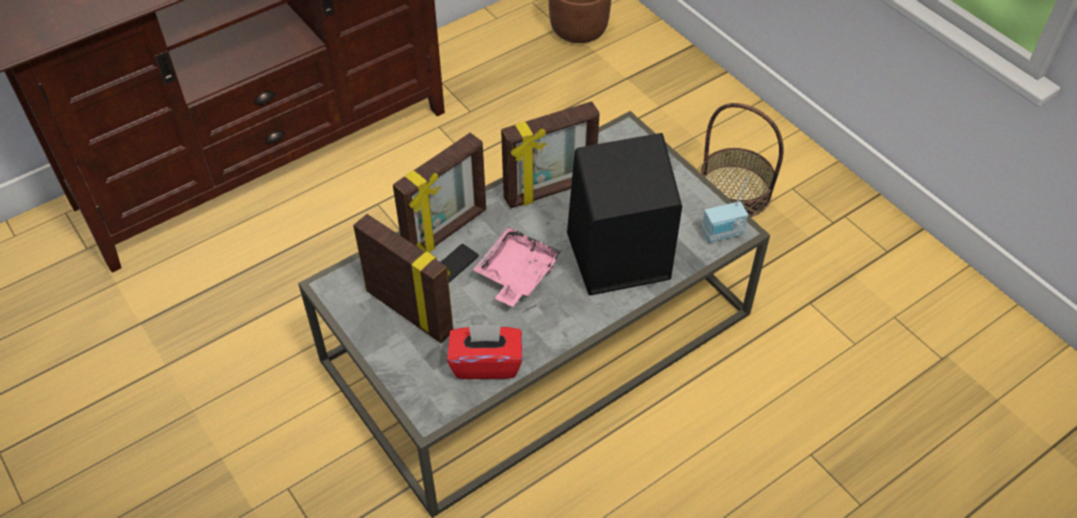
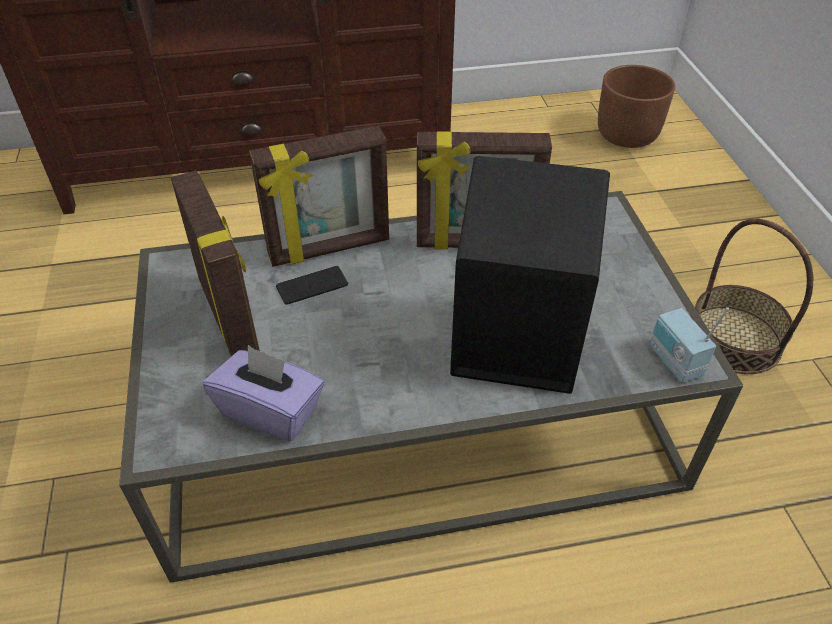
camera: 25 degrees right, 5 degrees down
(486, 363) = (271, 410): red tissue box -> purple tissue box
(516, 274) = (378, 320): pink tray -> none
(723, 234) = (673, 362): radio -> radio turned 60 degrees clockwise

